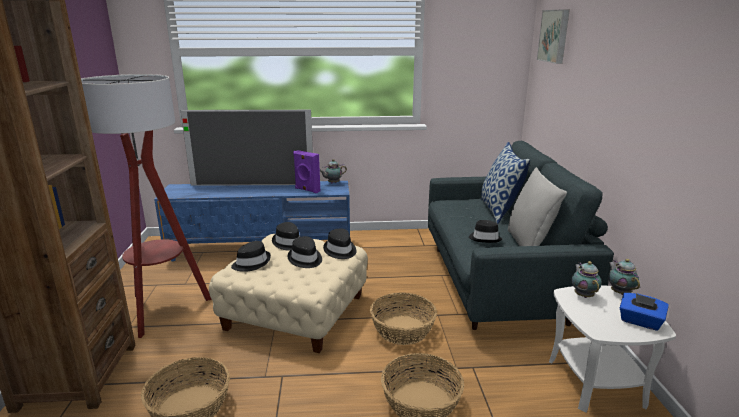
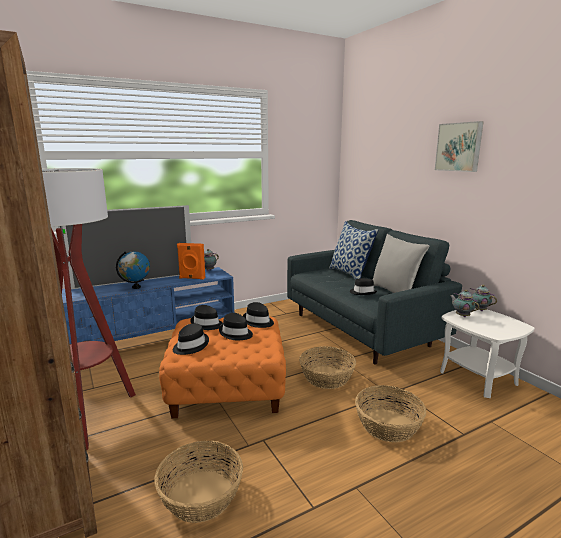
camera: 25 degrees left, 5 degrees down
(247, 192) = (136, 287): none -> globe
(296, 312) = (227, 385): beige ottoman -> orange ottoman
(307, 190) = (192, 278): purple speaker -> orange speaker
(555, 36) = (368, 141): picture -> picture (459, 147)
(640, 322) = (509, 324): blue tissue box -> none

